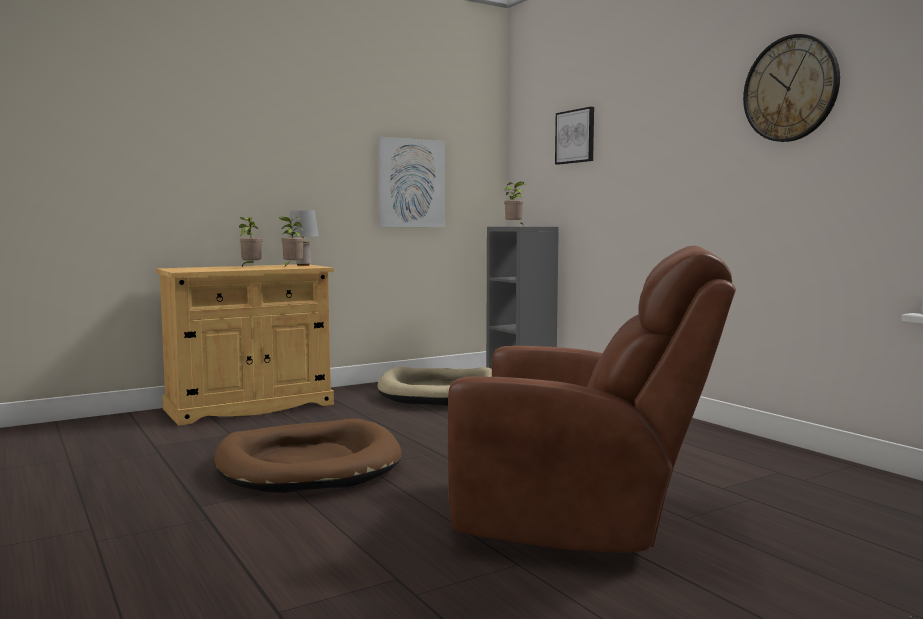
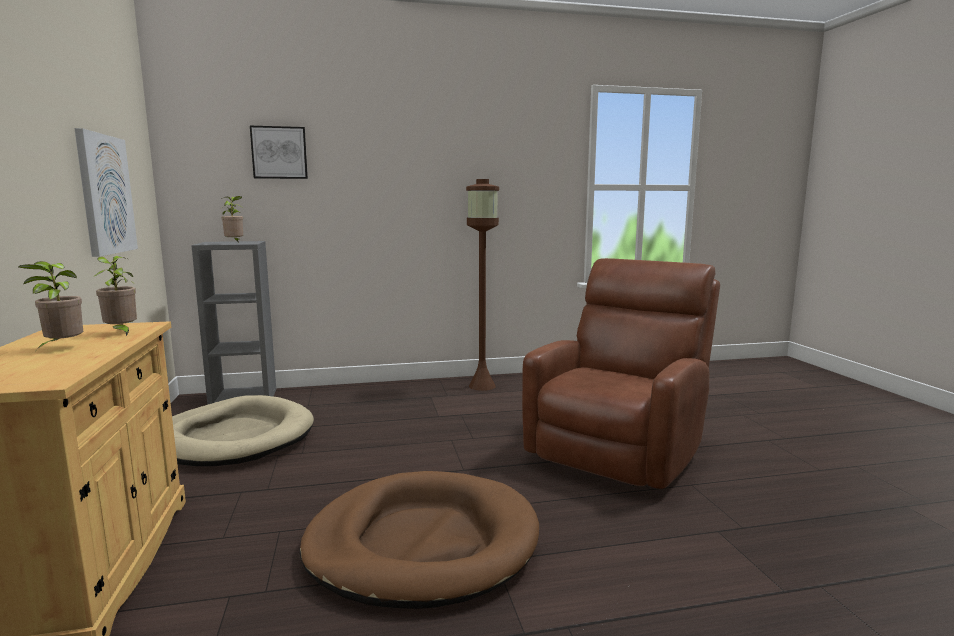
camera: 70 degrees left, 5 degrees up
(303, 265) = (90, 328): grey table lamp -> none
(703, 437) = (481, 386): none -> brown floor lamp
(790, 89) = (503, 146): wall clock -> none

